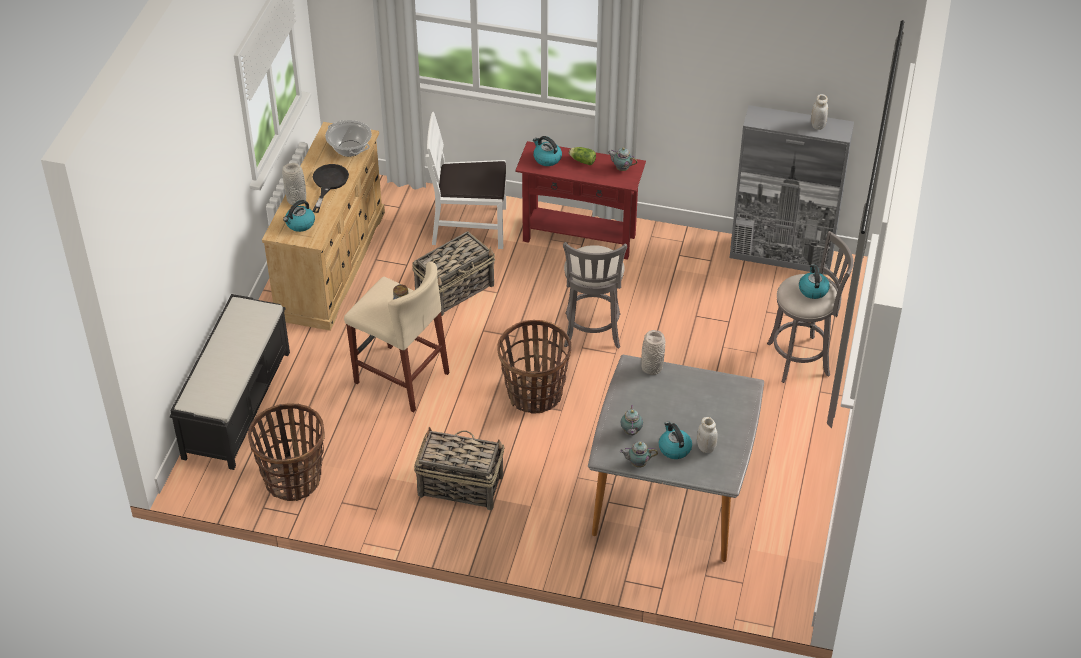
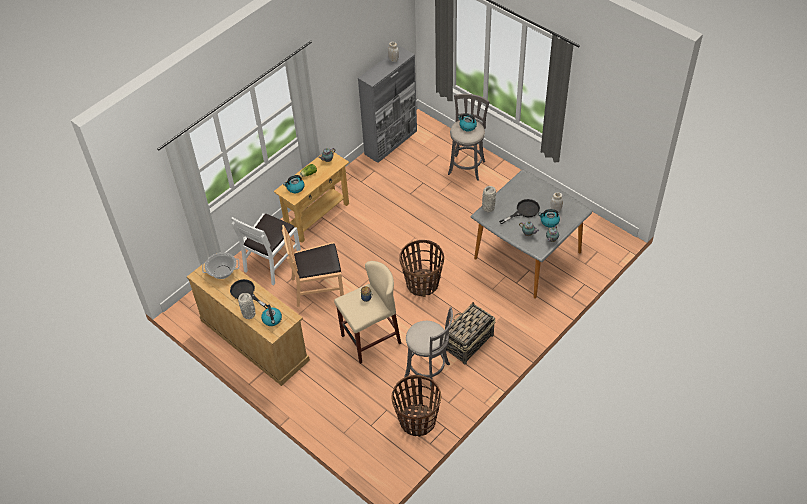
camera: 60 degrees left, 5 degrees up
(237, 403) = (338, 429): black bench -> none
(455, 289) = (318, 287): basket -> brown chair
(579, 238) = (317, 217): red console table -> beige console table
(592, 333) = (393, 241): grey stool -> grey stool (429, 372)
(674, 411) = (524, 211): none -> black frying pan

